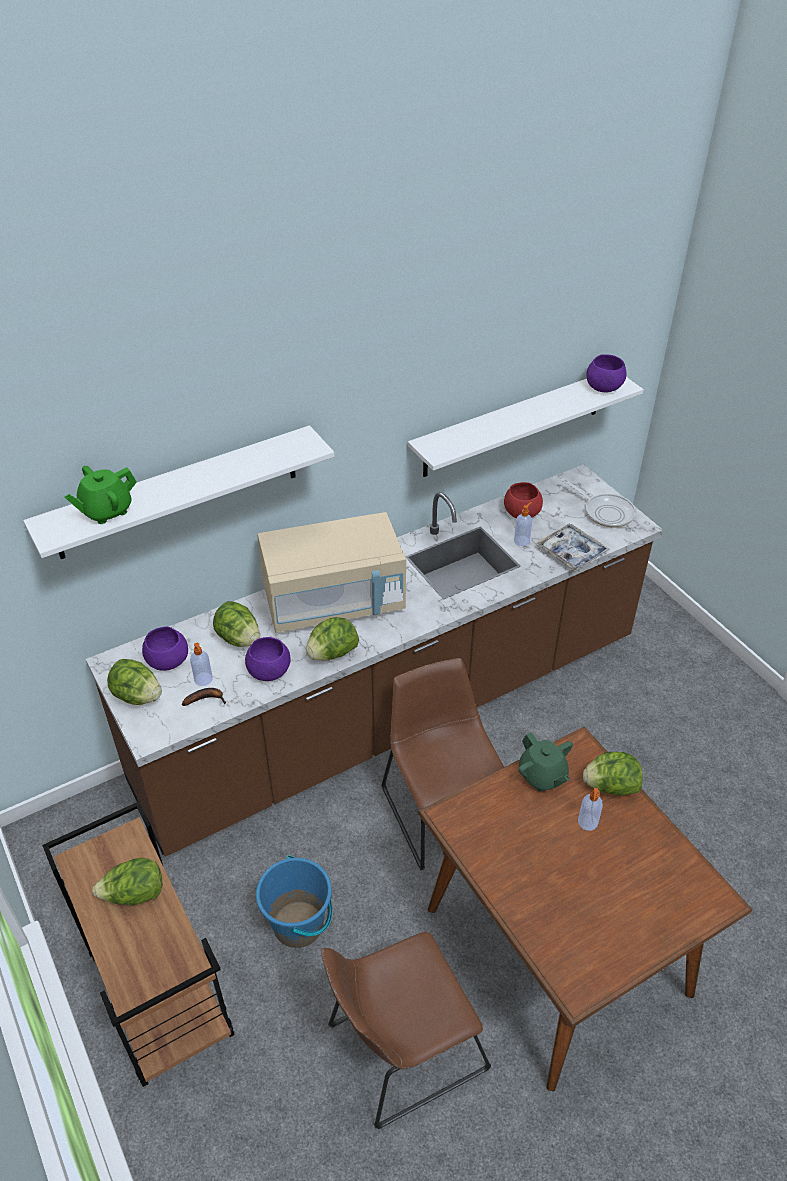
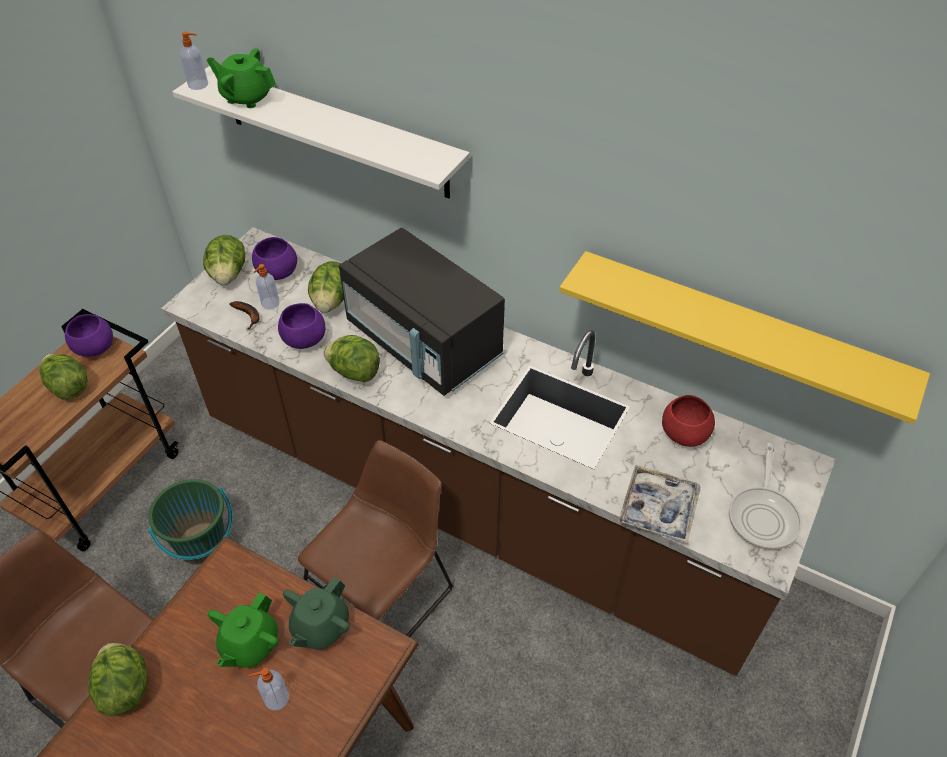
camera: 60 degrees right, 5 degrees up
(299, 925) = (202, 544): blue bucket -> green bucket
(334, 602) = (424, 342): beige microwave -> black microwave
(513, 423) = (738, 331): white shelf -> yellow shelf
(522, 540) = (638, 453): soap dispenser -> soap dispenser (199, 85)
(533, 824) = (250, 644): none -> green teapot
(603, 388) = (870, 376): purple bowl -> purple bowl (94, 348)
(610, 786) = (339, 703): lettuce -> lettuce (125, 687)

